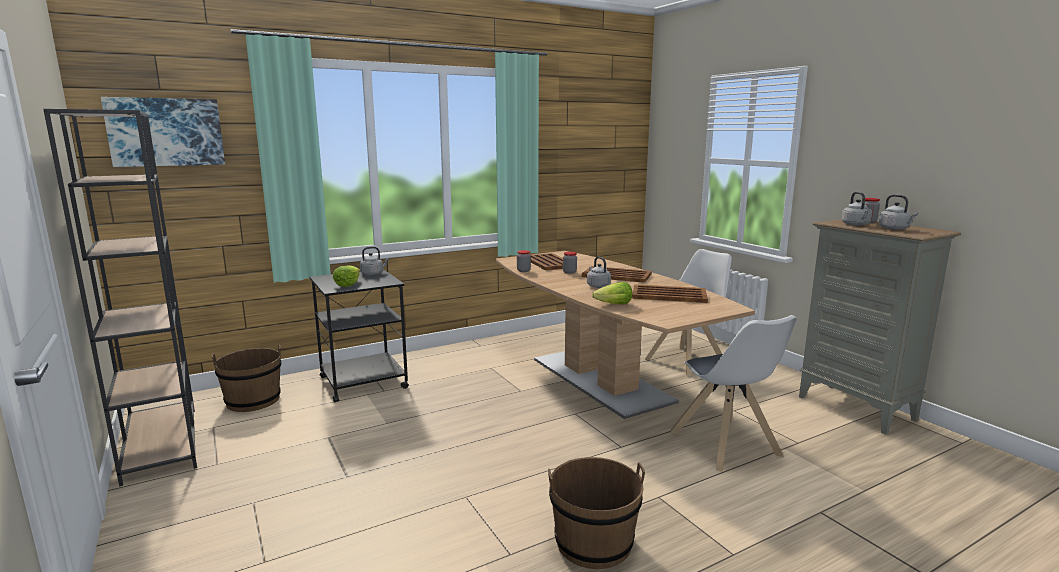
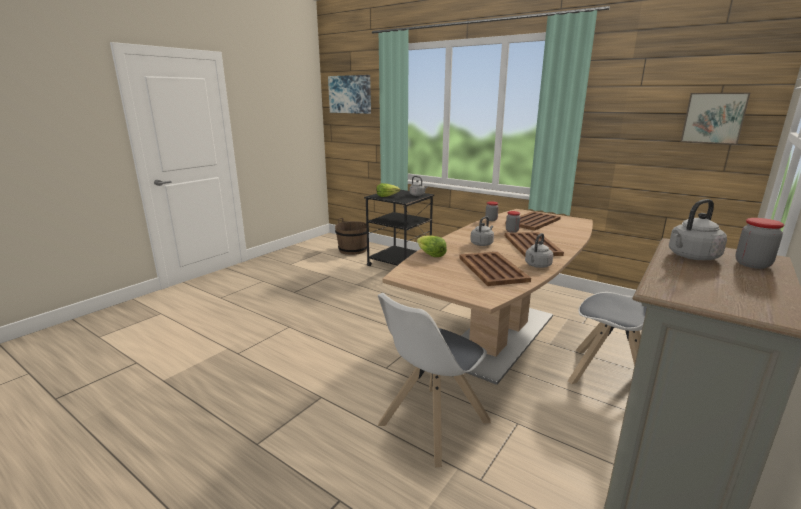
camera: 65 degrees right, 5 degrees up
(160, 444) = (300, 249): bookcase -> none
(593, 542) = (255, 379): brown bucket -> none
(615, 151) = (713, 118): none -> picture
(895, 229) = (704, 279): grey kettle -> grey kettle (537, 265)

